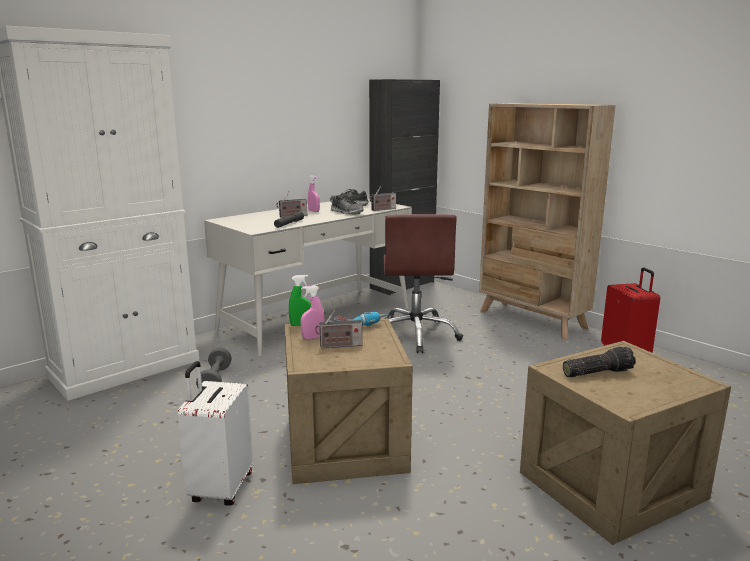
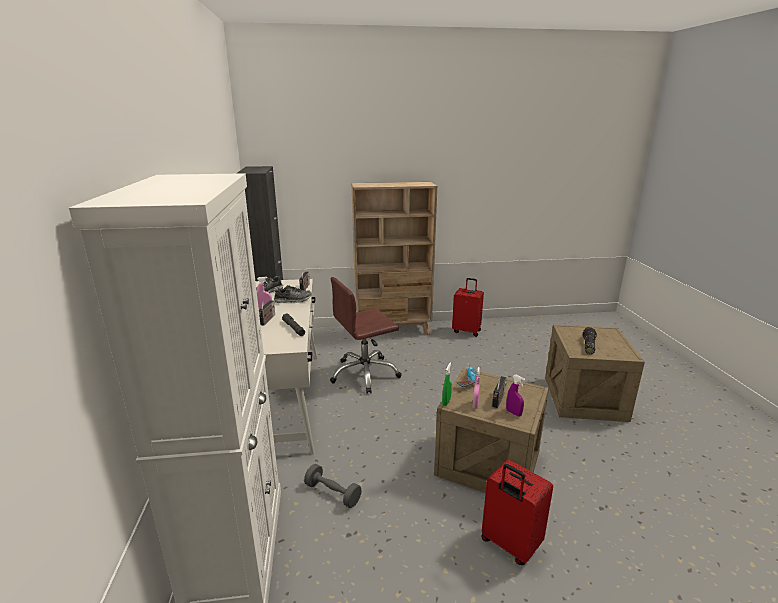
camera: 55 degrees left, 5 degrees up
(220, 488) = (509, 544): white suitcase -> red suitcase
(320, 357) = (513, 413): none -> purple spray bottle
(416, 335) = (365, 374): brown office chair -> brown office chair turned 120 degrees clockwise

